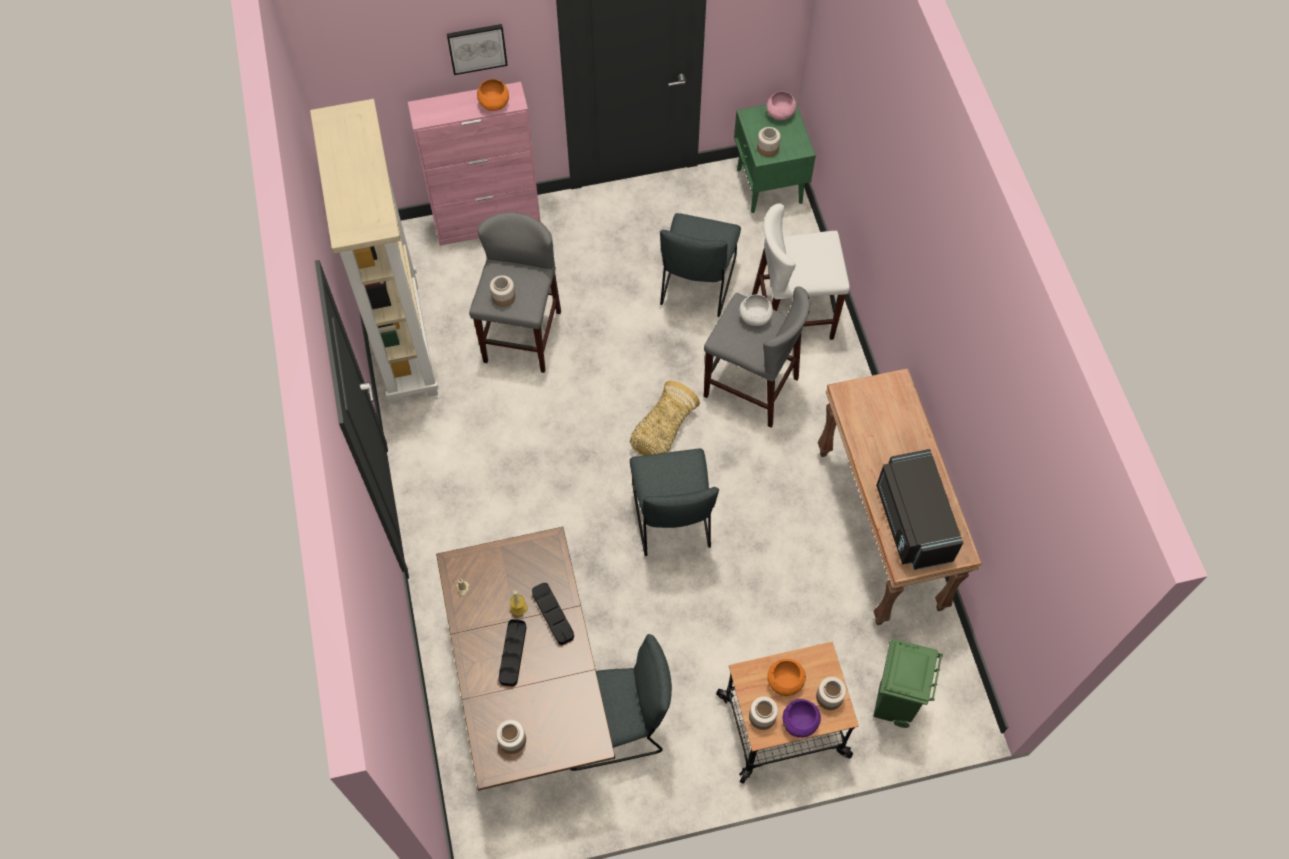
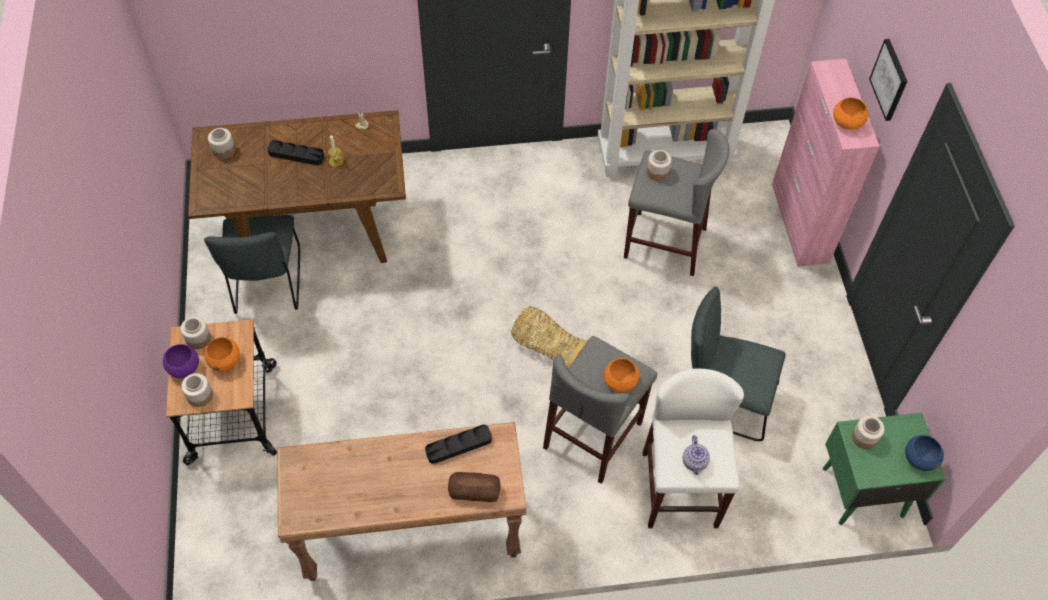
camera: 95 degrees right, 5 degrees down
(553, 615) = (323, 183): black tray -> black tray (458, 446)
(672, 519) = (453, 347): grey chair -> none
(755, 317) = (619, 382): white bowl -> orange bowl
(780, 114) = (919, 458): pink bowl -> blue bowl
(823, 258) = (695, 462): none -> teapot
(892, 705) = (225, 513): green trash can -> none
(902, 408) = (474, 491): none -> bread
(911, 521) = (339, 475): black microwave -> none

